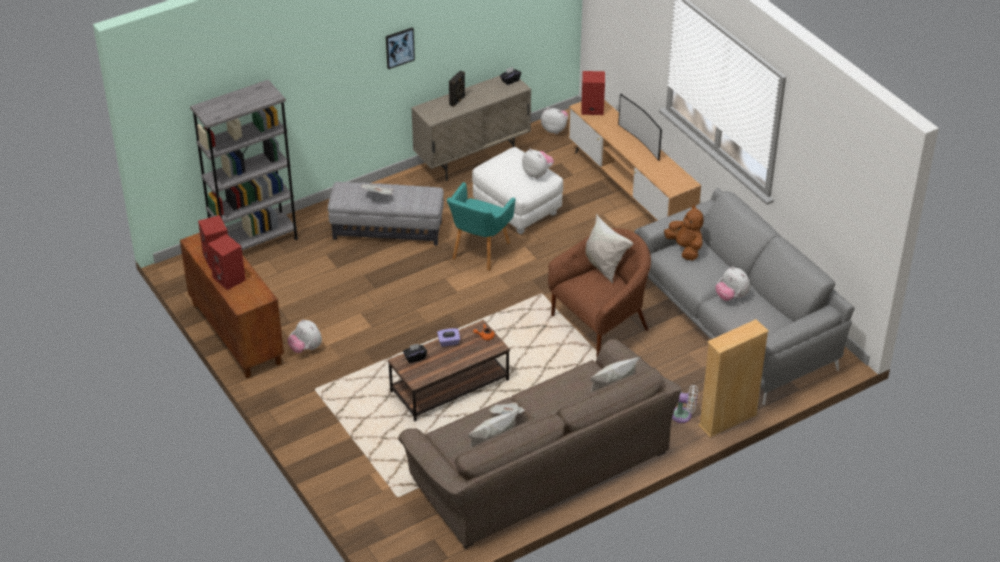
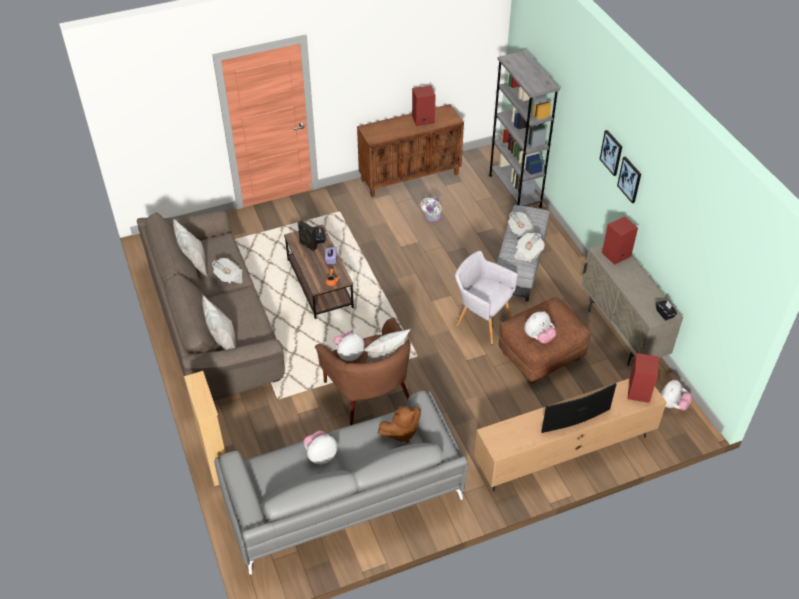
camera: 100 degrees right, 5 degrees up
(230, 279) = (398, 124): red speaker -> red speaker (616, 255)
(306, 348) = (384, 210): plush toy -> plush toy (349, 354)
(365, 53) = (611, 152): none -> picture
(413, 190) = (527, 253): none -> newspaper
(457, 101) = (629, 271): black speaker -> black speaker (307, 246)
(479, 252) = (481, 321): turquoise armchair -> grey armchair
(516, 209) = (541, 356): white ottoman -> brown ottoman
(683, 415) = (234, 429): white fan -> white fan (432, 217)

